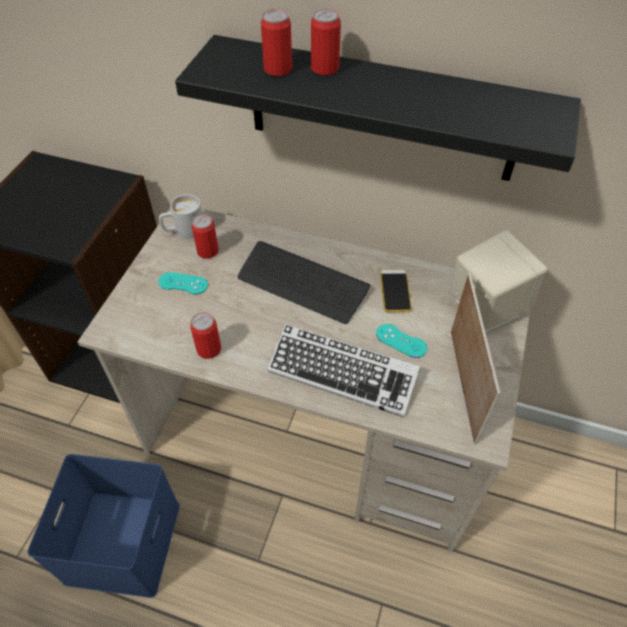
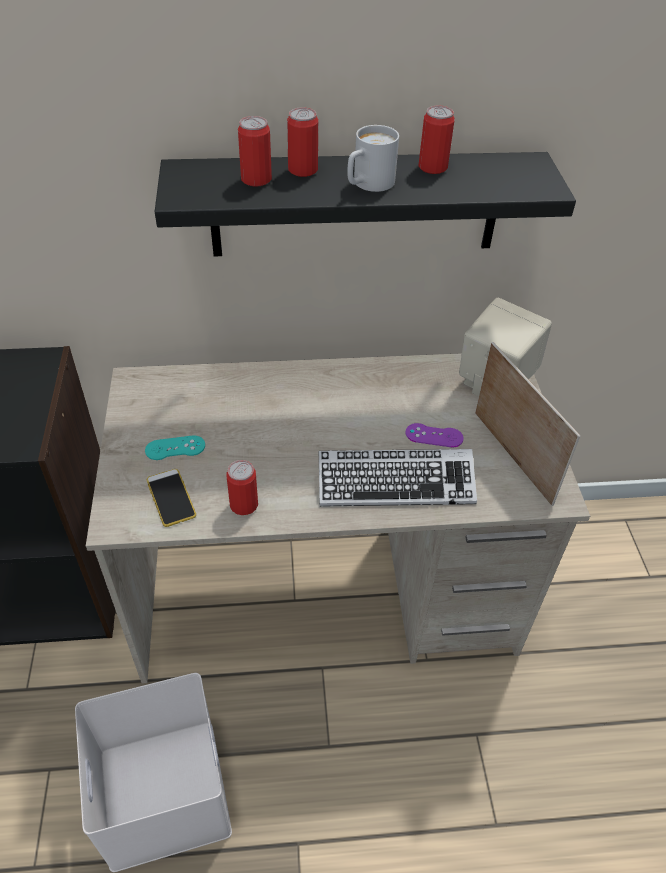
camera: 25 degrees left, 5 degrees down
(122, 540) = (160, 790): blue storage box -> white storage box
(184, 231) = (143, 394): white mug -> white mug (367, 185)
(208, 251) = (184, 407): can -> can (432, 167)
(302, 283) = (305, 411): keyboard -> none
(395, 291) = (402, 391): phone -> phone (171, 498)
(401, 341) = (434, 435): turquoise game controller -> purple game controller

